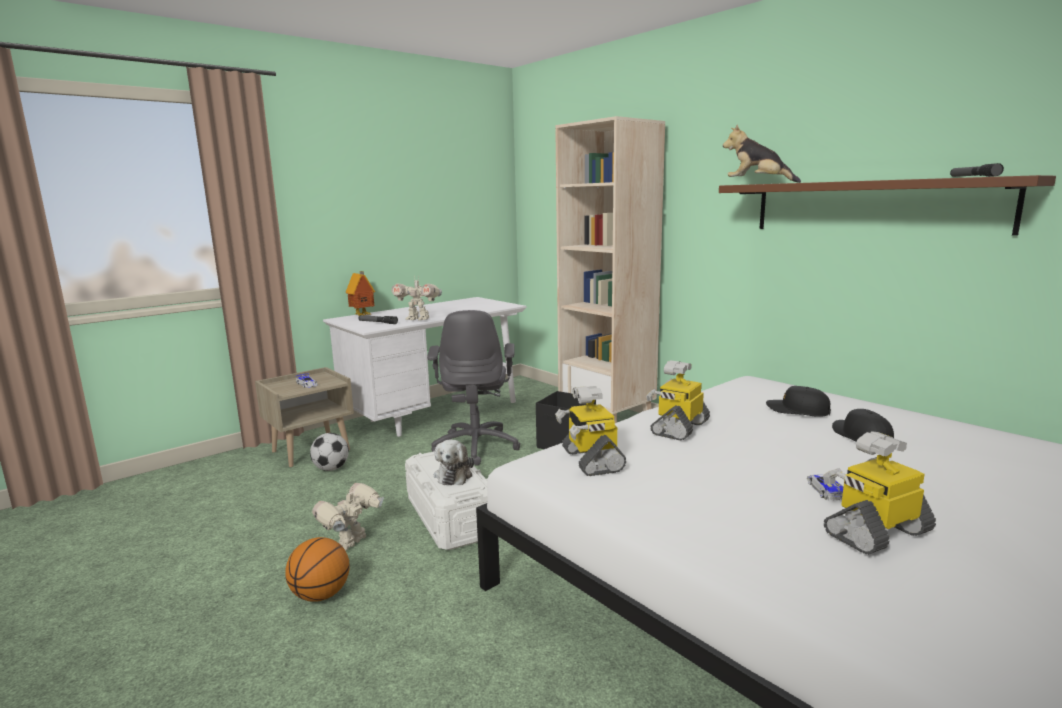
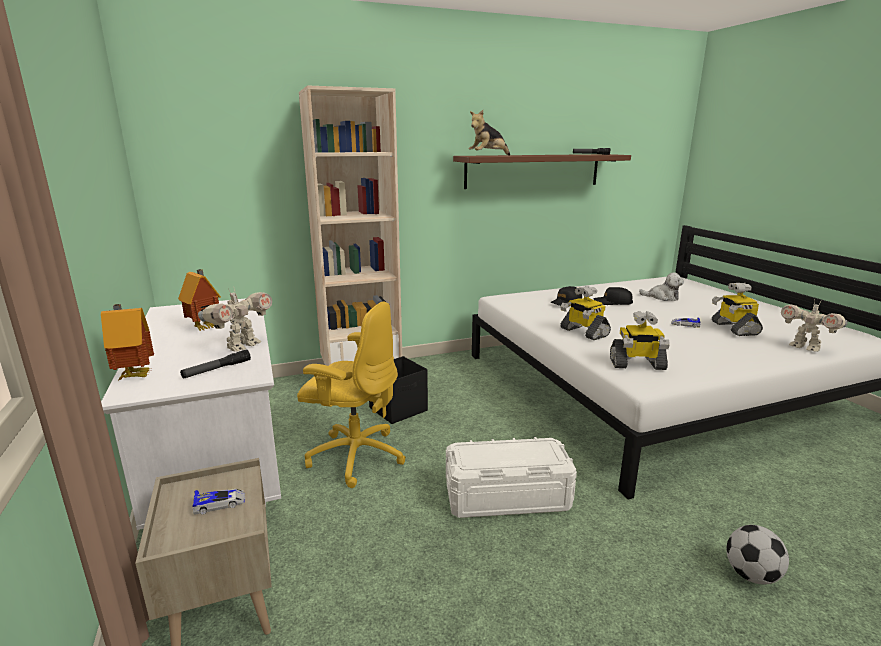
camera: 70 degrees left, 5 degrees up
(321, 595) = (632, 602): basketball -> none
(331, 469) = (317, 582): football -> football (751, 575)
(352, 543) = (535, 572): toy robot -> toy robot (805, 347)
(446, 309) = (206, 328): none -> toy house
(454, 475) = (520, 452): plush toy -> plush toy (662, 297)
(476, 446) = (355, 456): grey office chair -> yellow office chair

